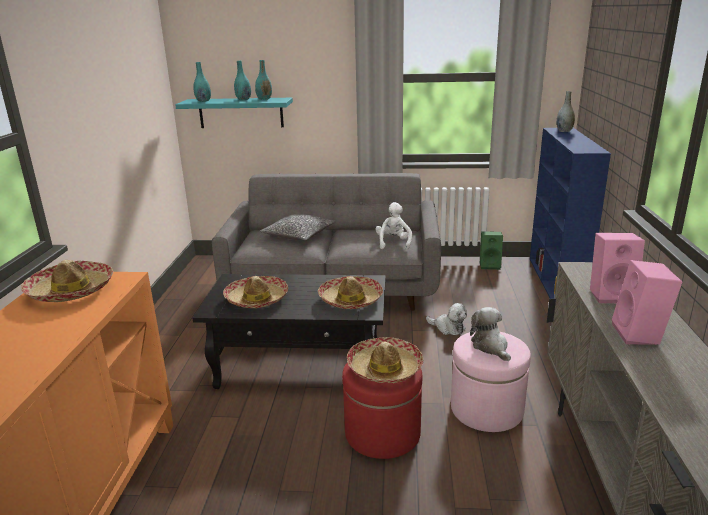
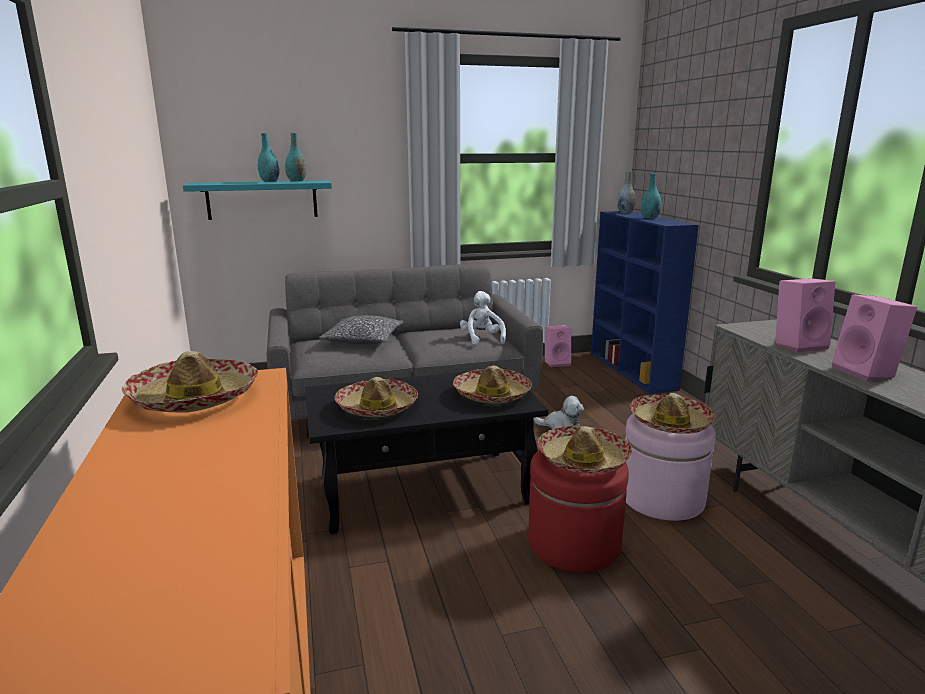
camera: 20 degrees left, 5 degrees down
(203, 101) = (218, 183): turquoise vase -> turquoise vase (650, 217)
(490, 265) = (557, 363): green speaker -> pink speaker
(490, 346) = (670, 423): plush toy -> hat

